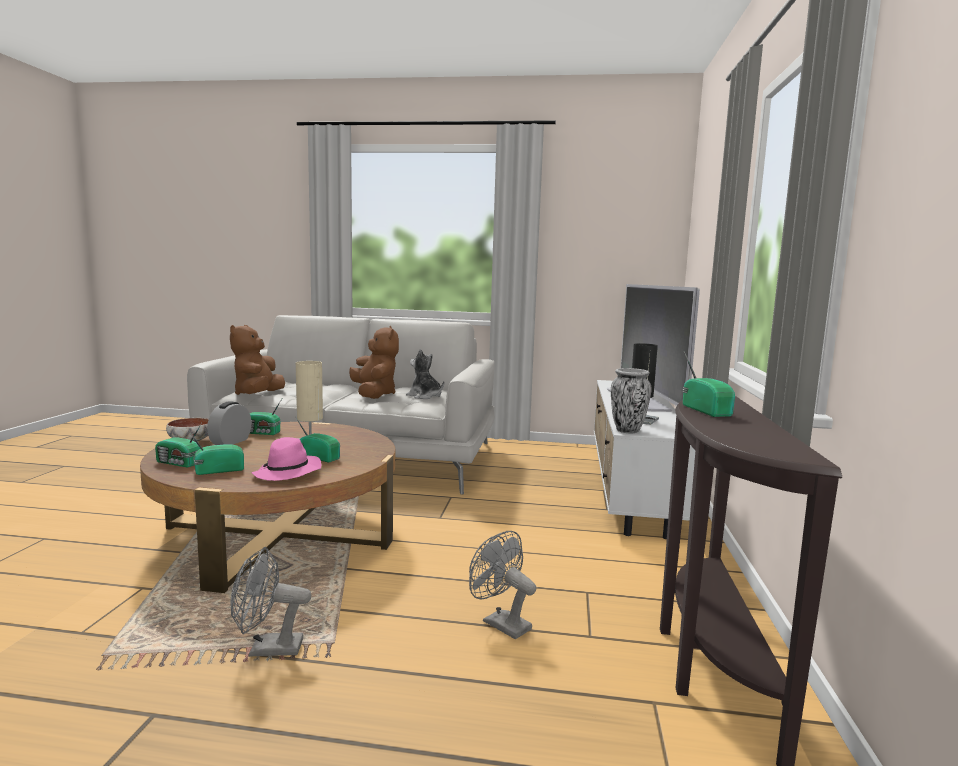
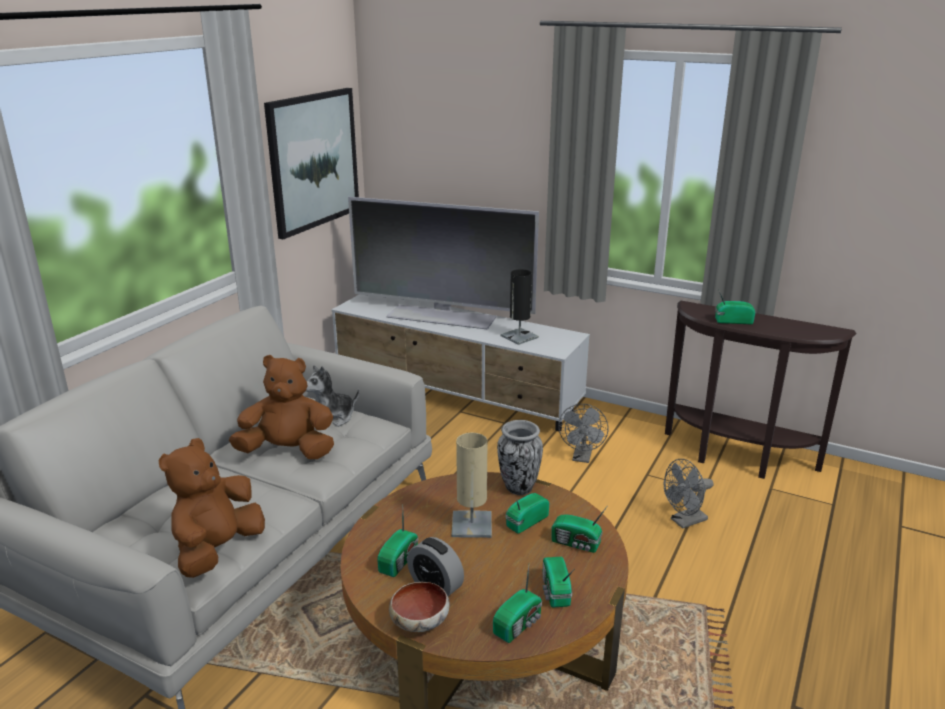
camera: 70 degrees left, 15 degrees up
(258, 395) = (217, 550): brown plush toy -> brown plush toy turned 90 degrees clockwise
(267, 649) = (711, 643): grey fan -> grey fan (582, 457)
(288, 473) = (576, 543): pink hat -> radio
(612, 252) = (313, 160): none -> picture
(627, 430) = (554, 351): vase -> vase (518, 488)

